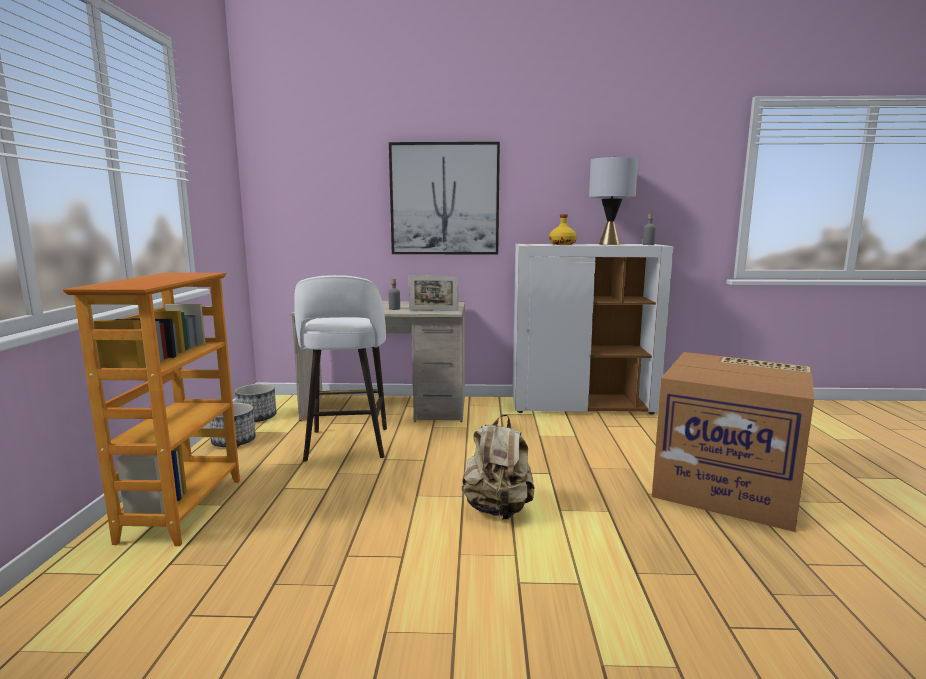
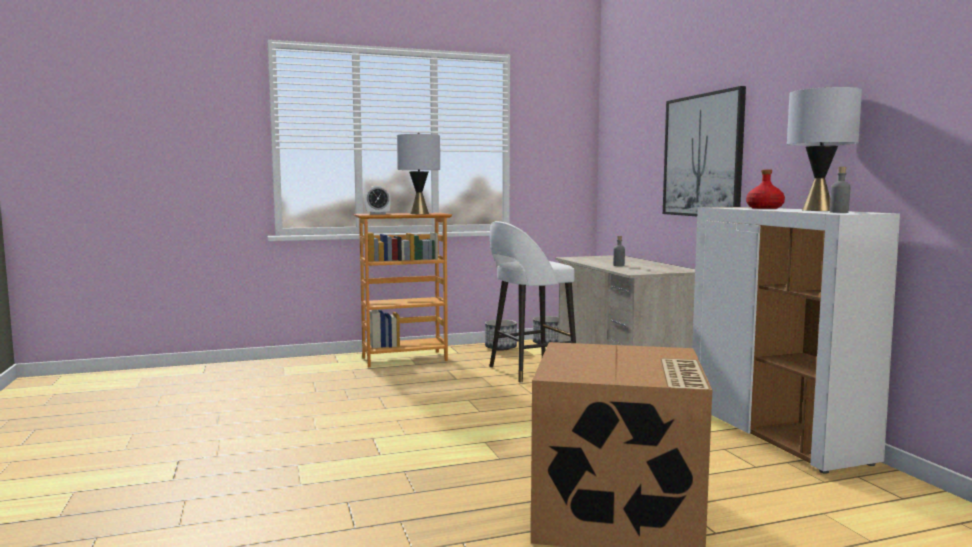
camera: 70 degrees right, 5 degrees down
(131, 284) = (377, 214): none -> alarm clock
(176, 276) = (419, 213): none -> grey table lamp
(433, 310) = (632, 270): picture frame -> none
(498, 510) = (467, 423): beige backpack -> none
(562, 244) = (764, 208): yellow bottle -> red bottle

